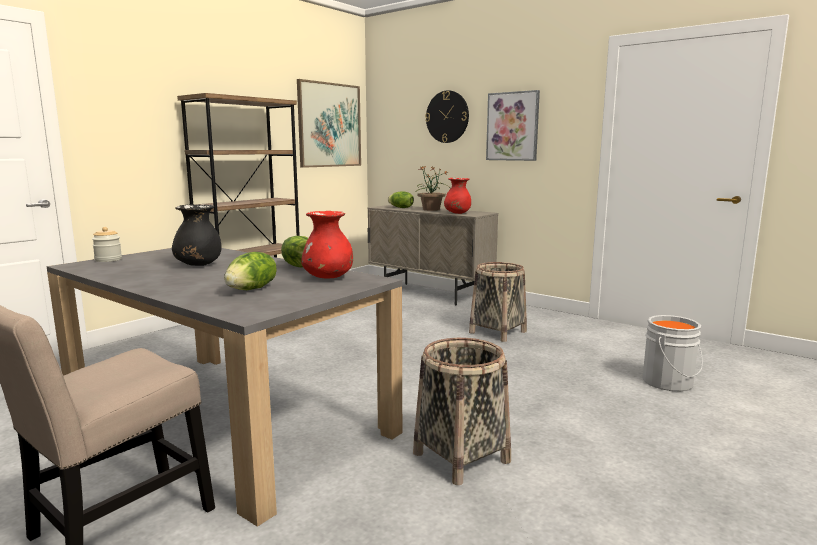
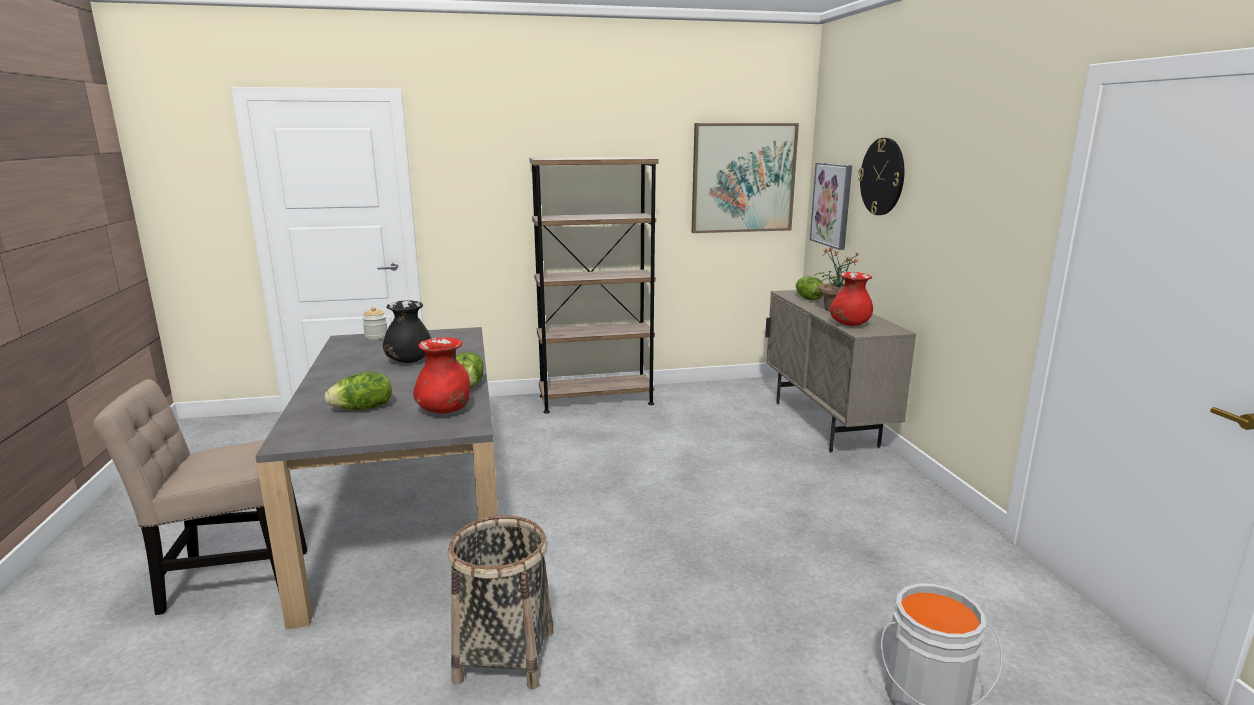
camera: 40 degrees right, 5 degrees up
(497, 332) = (815, 513): basket -> none
(512, 126) = (949, 204): picture -> picture (832, 204)

